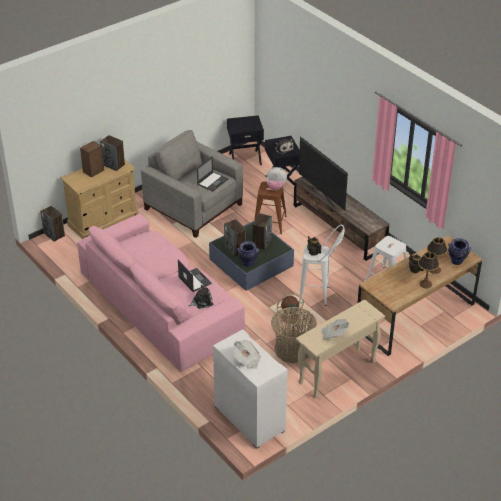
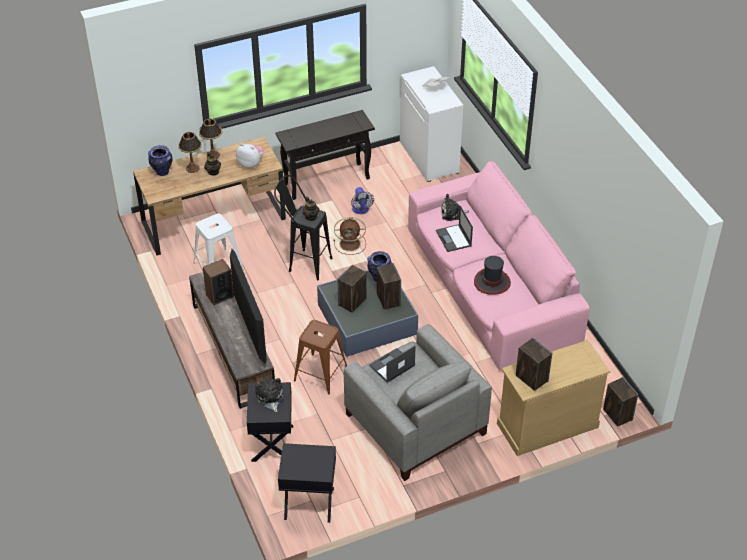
camera: 165 degrees left, 5 degrees up
(93, 171) = (561, 372): speaker -> speaker (219, 295)
(155, 252) = (492, 282): none -> hat
(276, 187) = (310, 334): plush toy -> plush toy (250, 164)
(293, 349) = (361, 210): basket -> fan
(320, 295) = (304, 263): white stool -> black stool
(334, 334) = (335, 124): newspaper -> none
(337, 373) = (327, 181): beige console table -> black console table

